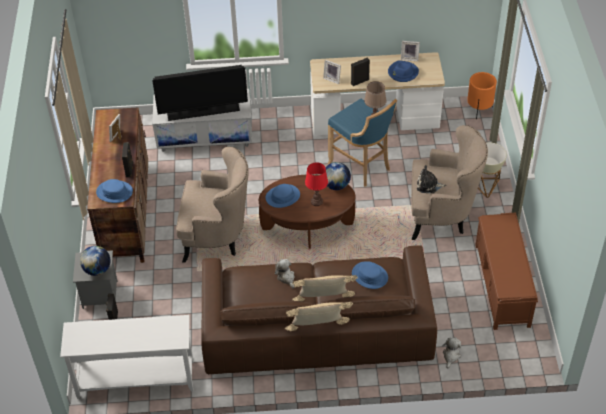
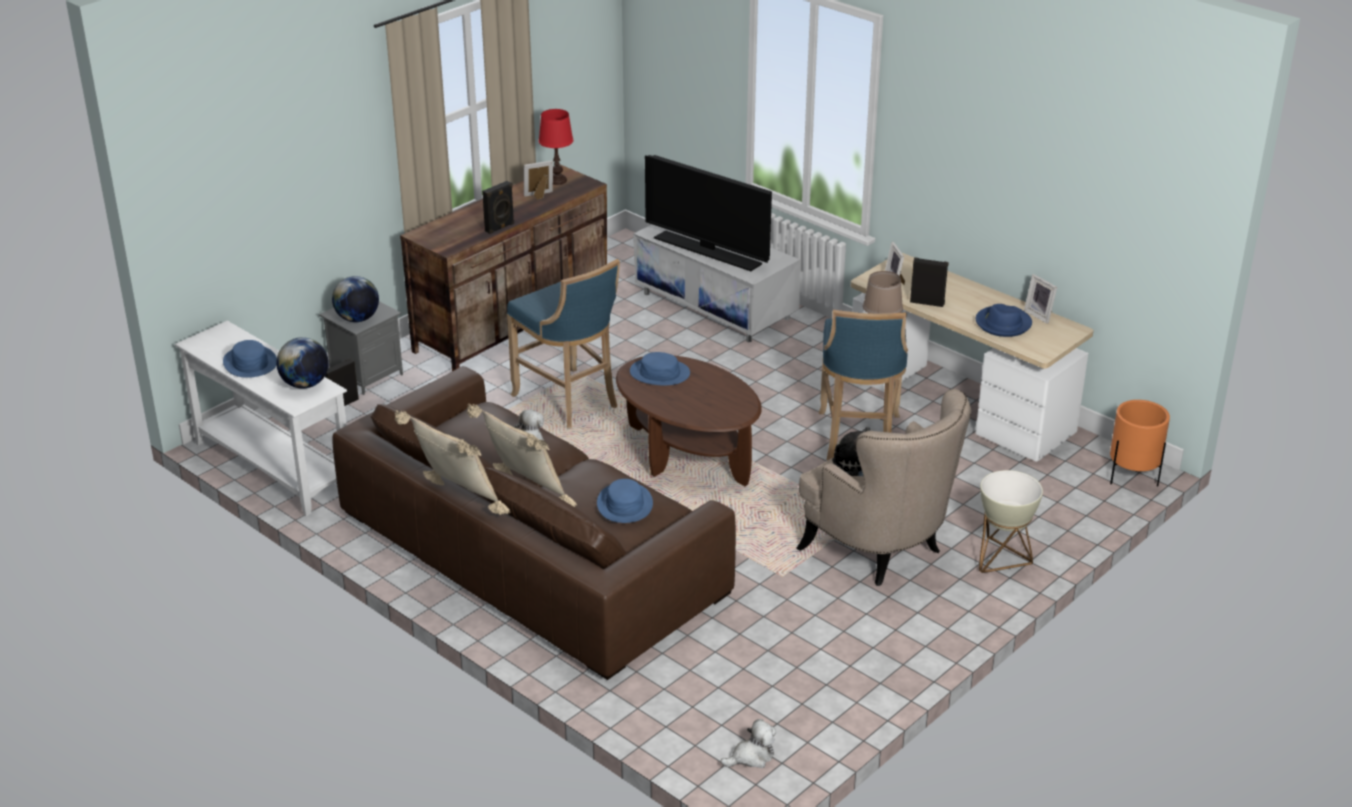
camera: 45 degrees right, 15 degrees down
(114, 192) = (450, 237): blue hat -> blue hat (250, 363)
(217, 236) = (569, 401): beige armchair -> blue stool
(316, 201) = (691, 400): red table lamp -> red table lamp (557, 180)
(336, 185) = (742, 400): globe -> globe (305, 384)
(451, 355) = (640, 695): plush toy -> plush toy (751, 757)
(502, 285) = (837, 674): brown bench -> none

